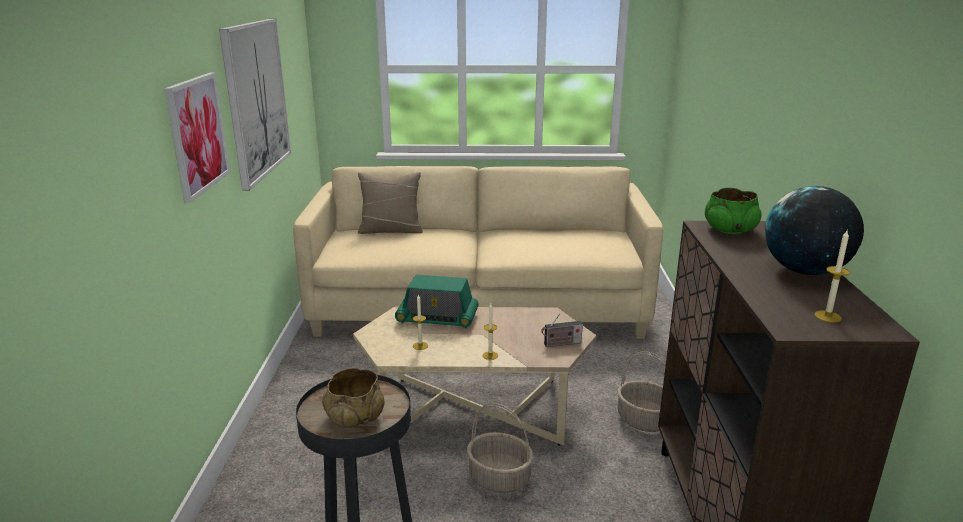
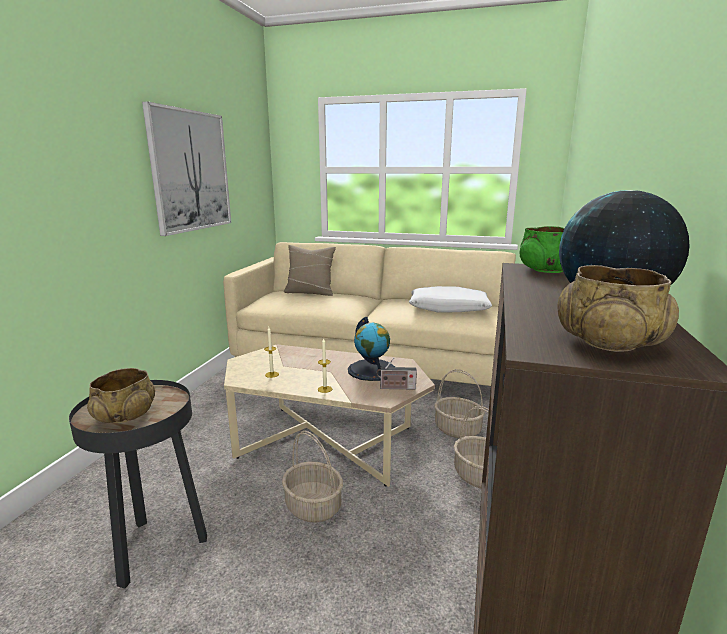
camera: 15 degrees right, 5 degrees down
(197, 134) = (97, 174): picture -> none
(437, 318) = (303, 356): radio -> none
(523, 326) = (372, 370): none -> globe
(567, 239) = (448, 308): none -> white pillow
(603, 375) = (458, 429): none -> basket
(827, 316) = (608, 343): candle -> beige bowl

